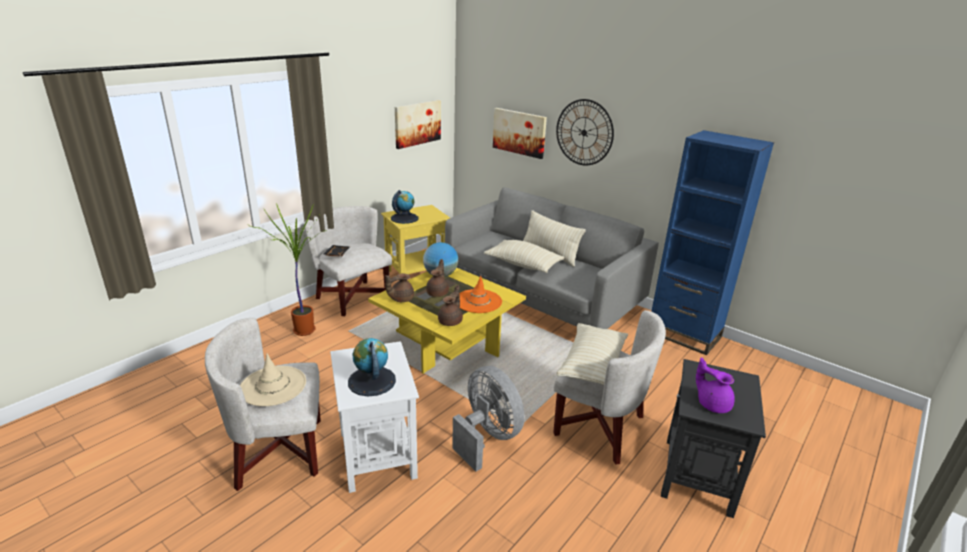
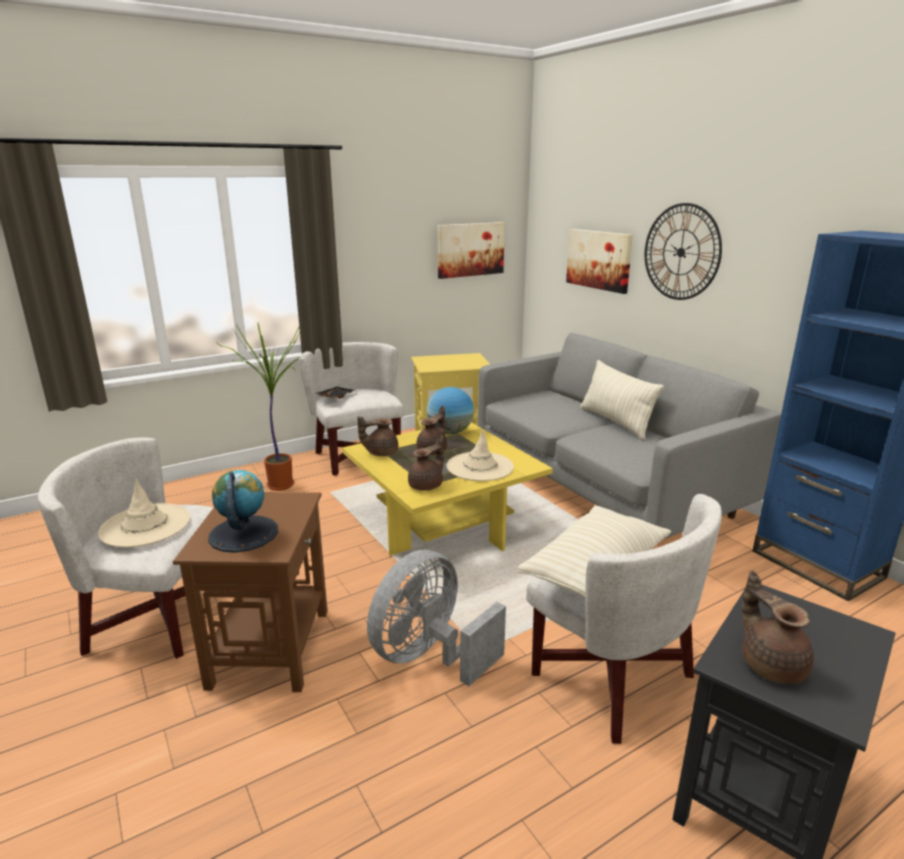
camera: 20 degrees right, 5 degrees down
(377, 453) = (271, 646): white side table -> brown side table
(404, 218) = (434, 363): globe -> none
(478, 301) = (480, 467): orange hat -> beige hat
(487, 437) = (429, 656): grey fan -> grey fan turned 120 degrees counterclockwise
(523, 265) = (569, 430): beige pillow -> none
(712, 404) = (771, 663): purple teapot -> brown teapot

